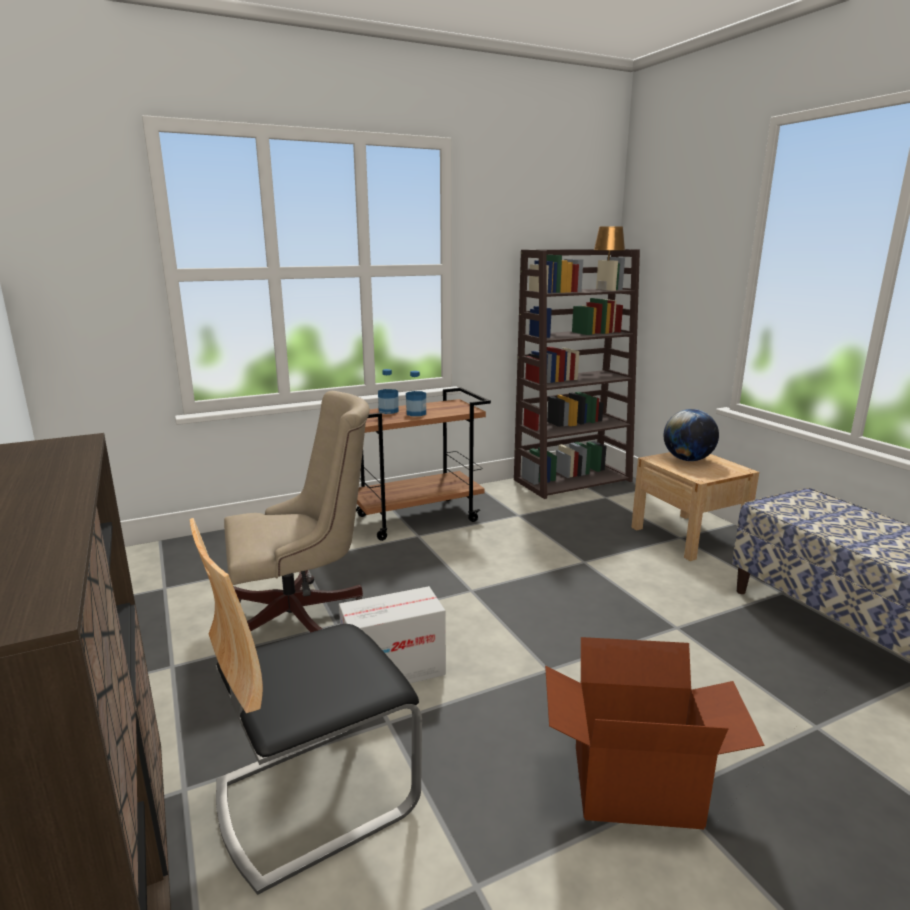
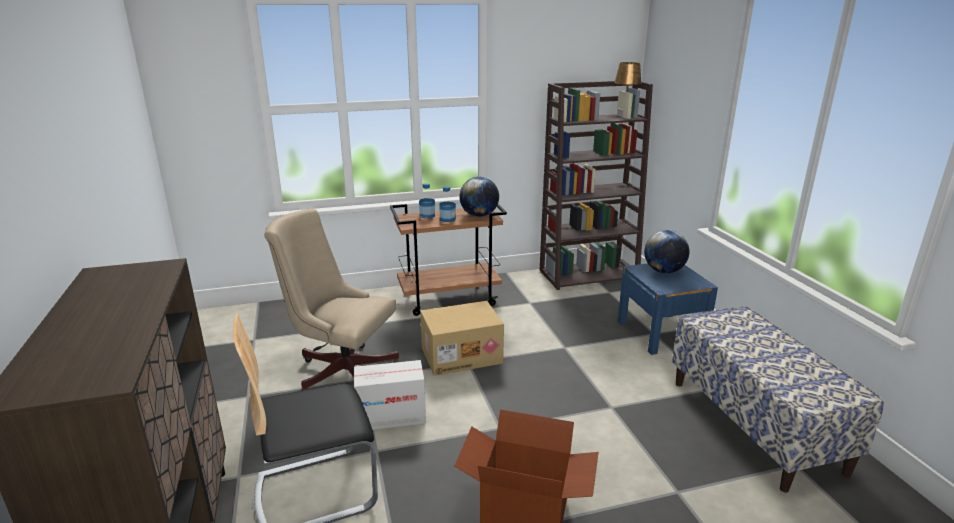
camera: 10 degrees right, 5 degrees up
(303, 617) = (341, 371): beige office chair -> beige office chair turned 150 degrees counterclockwise
(453, 408) = (479, 215): none -> globe
(459, 582) = (462, 355): none -> cardboard box
(687, 536) = (660, 333): beige nightstand -> blue nightstand

